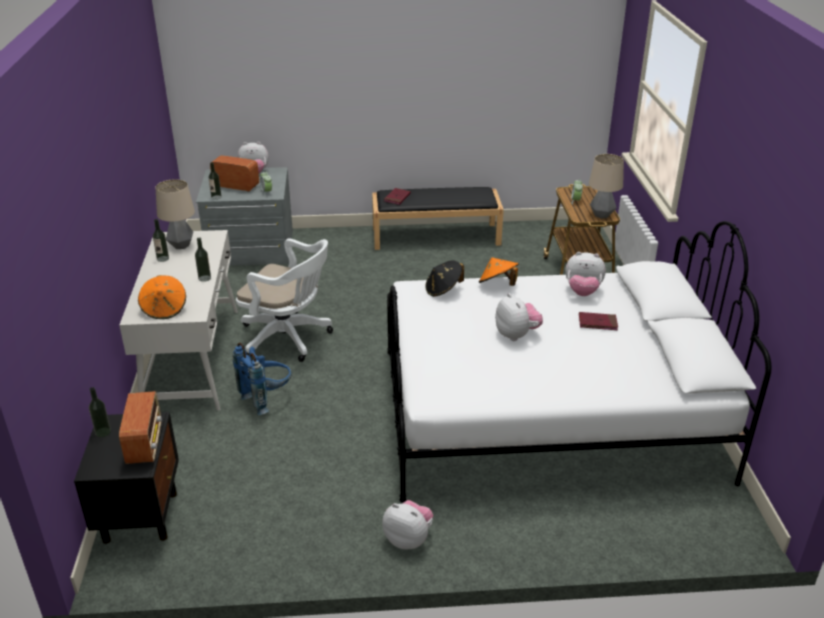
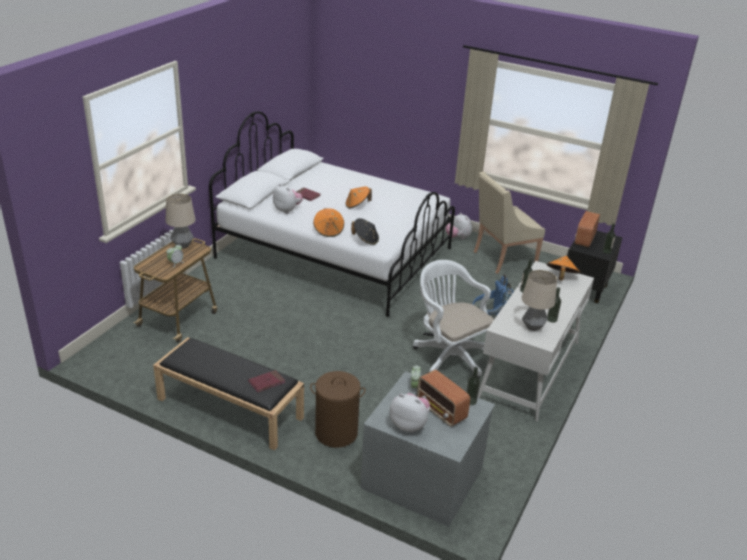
camera: 150 degrees left, 0 degrees up
(304, 523) = (502, 258): none -> beige armchair
(339, 249) = (336, 433): none -> brown laundry basket
(516, 335) = (357, 205): plush toy -> orange hat

